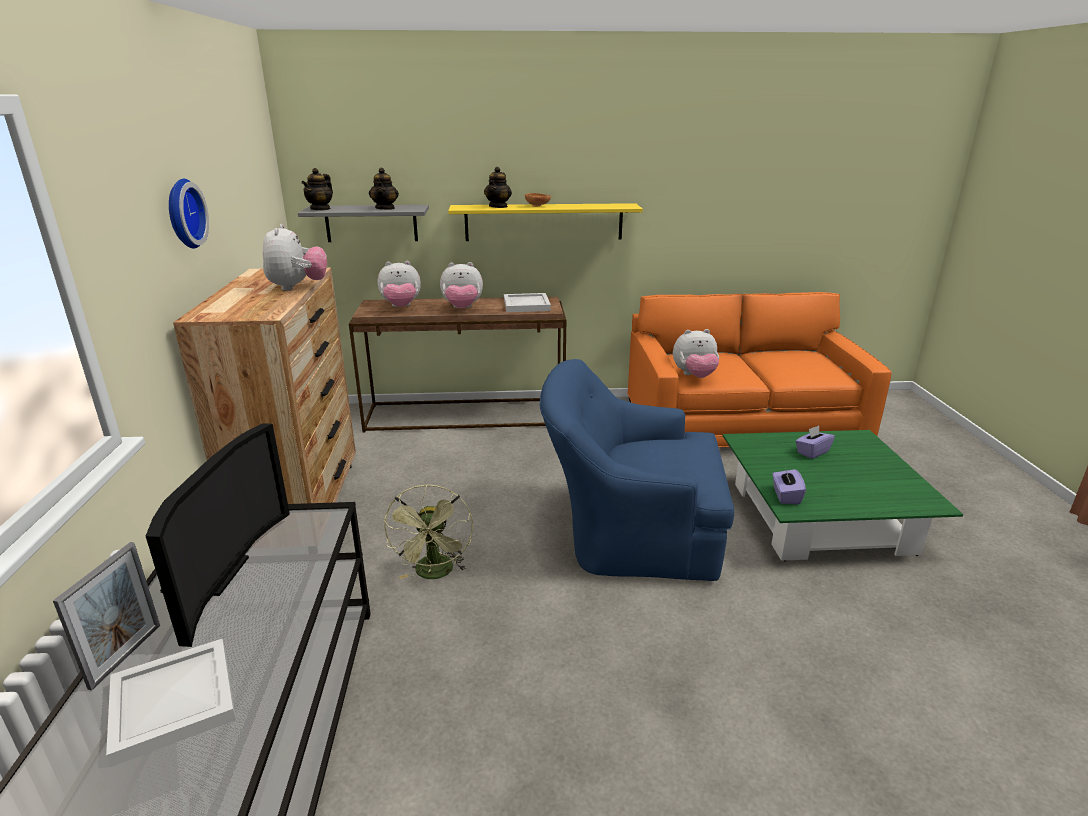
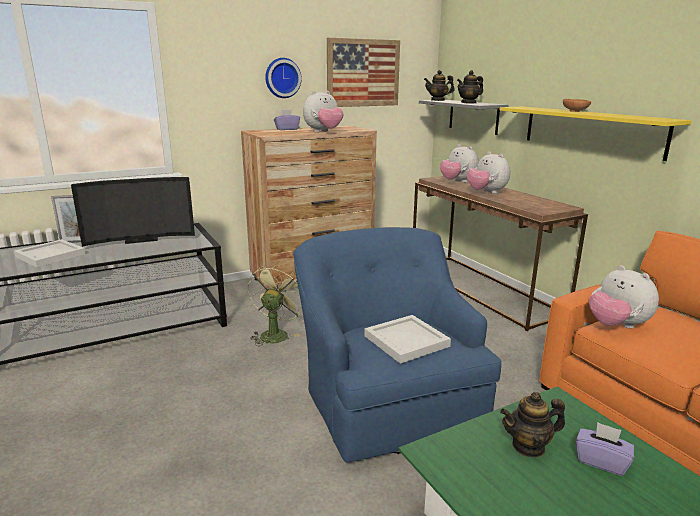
camera: 65 degrees right, 5 degrees down
(238, 185) = (363, 73): none -> picture
(435, 574) = (275, 334): green fan -> green fan turned 135 degrees clockwise
(498, 206) = (545, 109): teapot -> teapot (528, 446)
(527, 305) = (535, 204): white tray -> white tray (406, 342)
(785, 496) = (456, 446): purple tissue box -> purple tissue box (287, 129)

